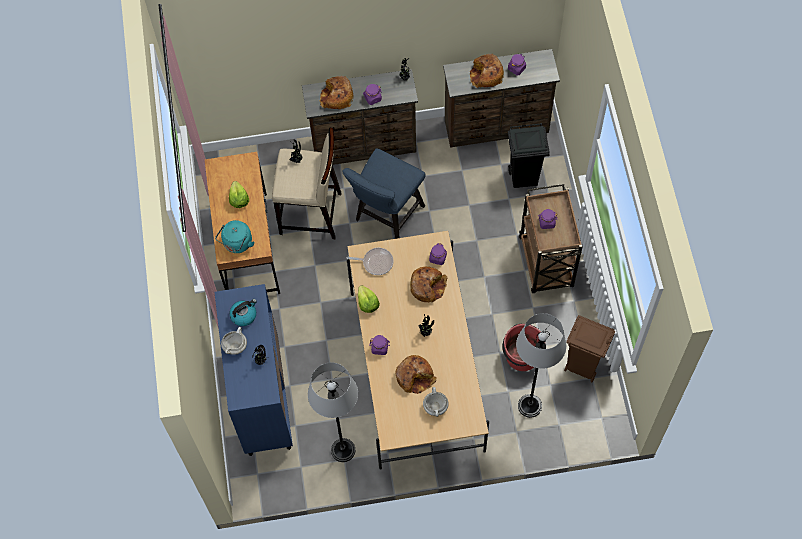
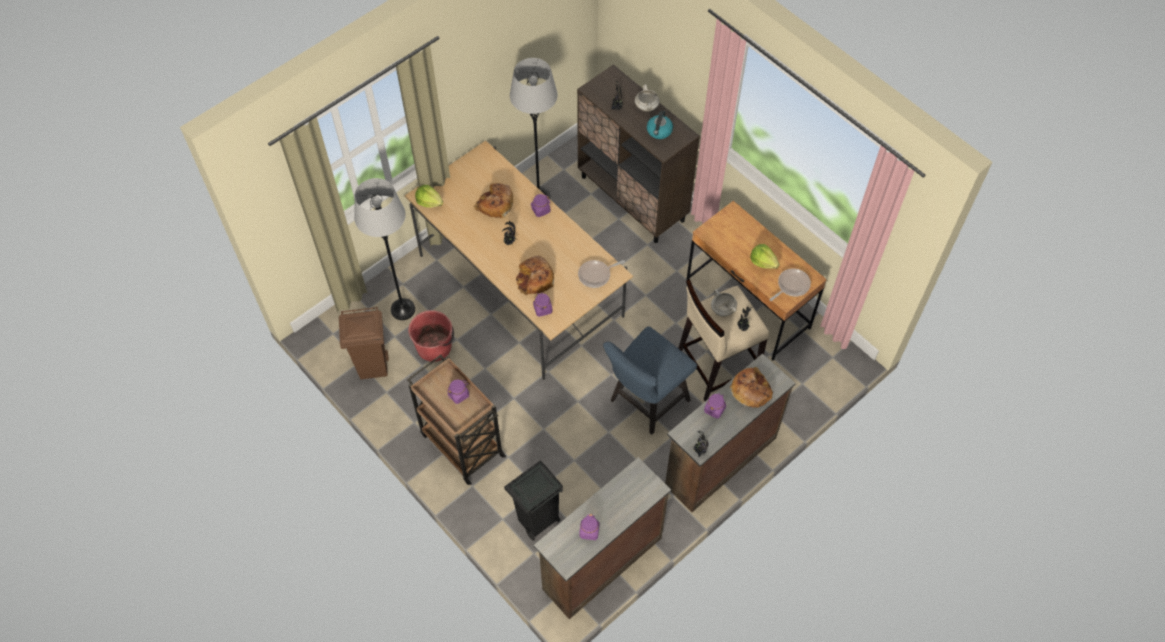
camera: 145 degrees right, 5 degrees down
(234, 169) = (791, 285): none -> frying pan
(237, 244) = (730, 224): turquoise kettle -> none
(263, 398) = (632, 199): blue cabinet -> brown cabinet
(367, 303) = (578, 238): lettuce -> lettuce (429, 201)
(386, 216) = (645, 403): blue chair -> blue chair turned 135 degrees counterclockwise
(436, 407) = (461, 191): white cooking pot -> white cooking pot (722, 309)
(486, 75) = (617, 503): bread -> none

